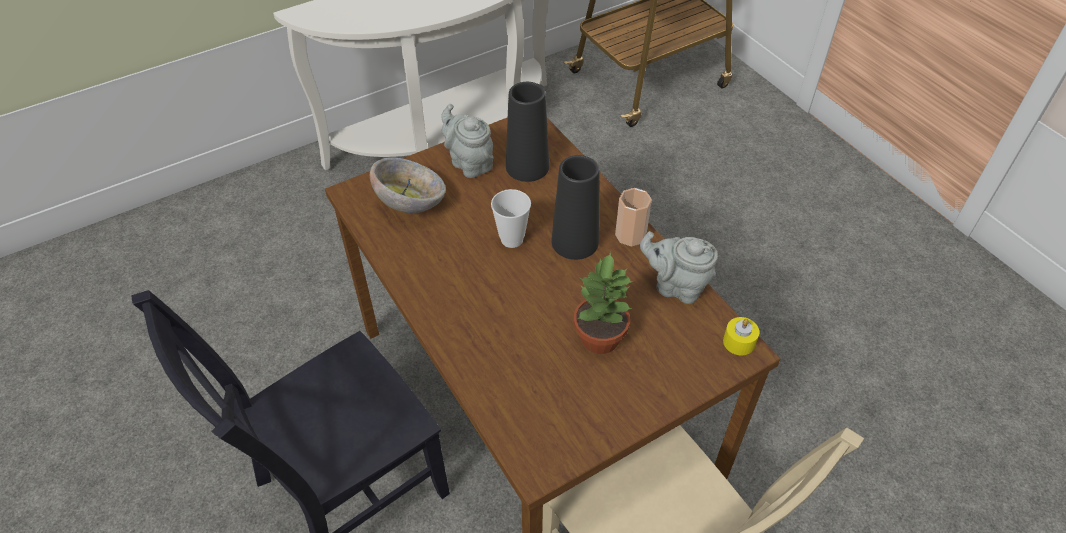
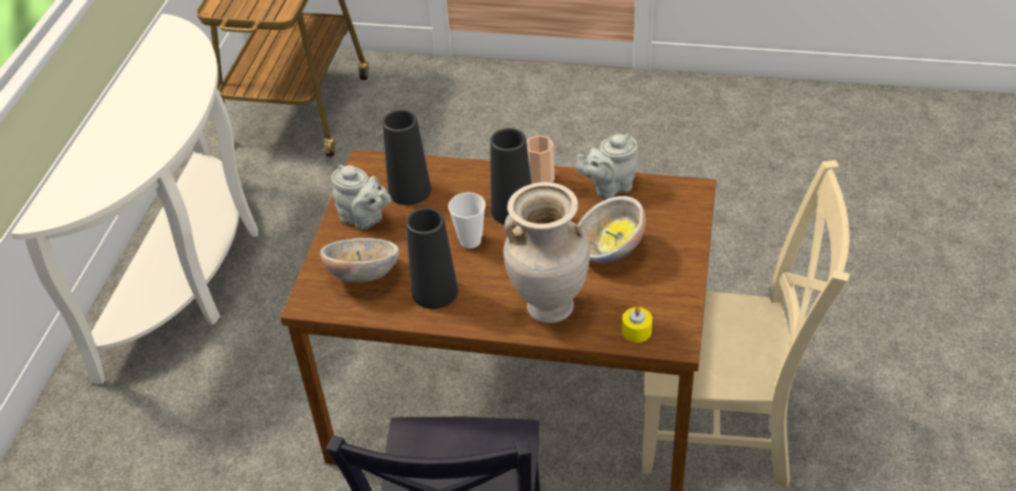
camera: 45 degrees left, 5 degrees down
(434, 256) = (434, 291): none -> black vase
(469, 163) = (364, 219): grey teapot -> grey teapot turned 150 degrees counterclockwise
(489, 342) = (549, 306): none -> beige vase
(599, 338) = (609, 250): potted plant -> bowl
(739, 342) = (684, 188): yellow candle -> yellow candle (636, 331)

